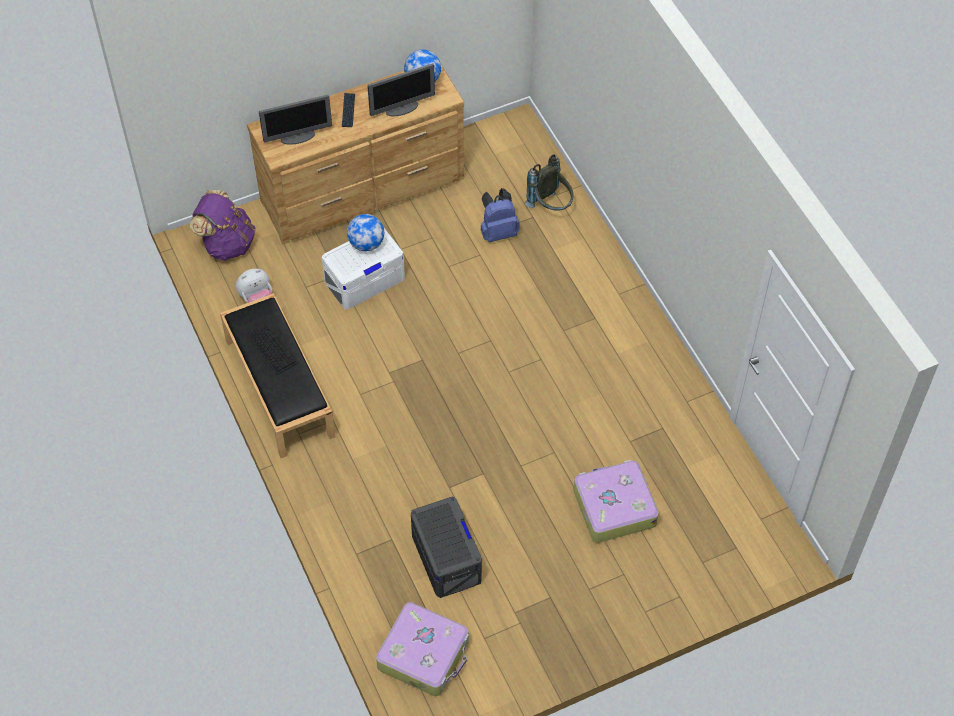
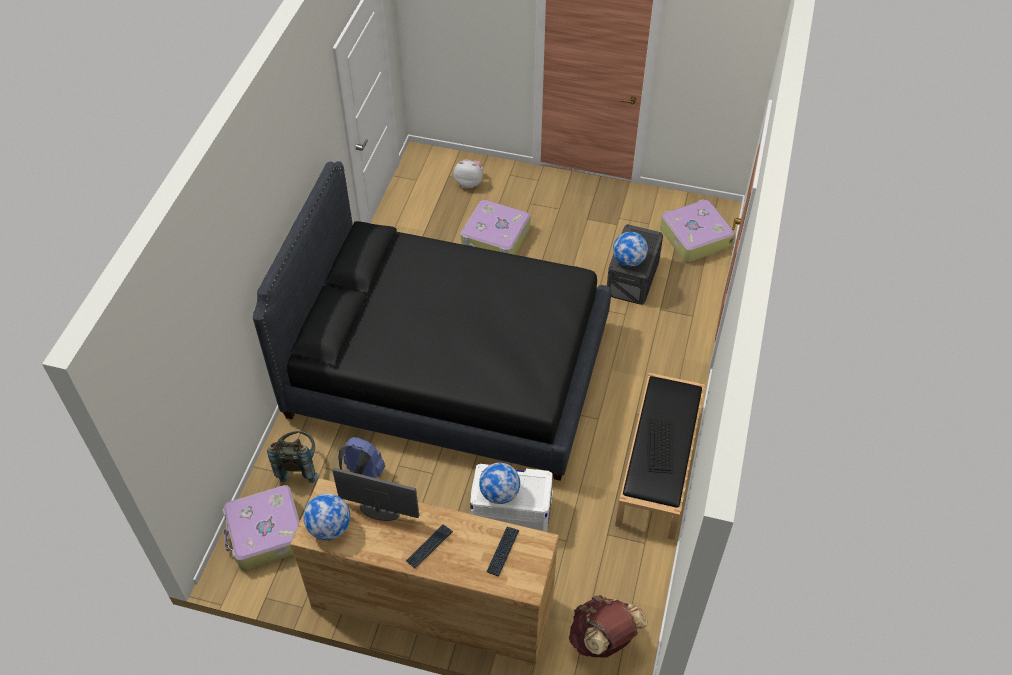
camera: 140 degrees left, 5 degrees down
(227, 243) = (603, 639): purple backpack -> brown backpack
(256, 298) = (618, 561): plush toy -> plush toy (469, 182)
(298, 137) = (503, 551): monitor -> keyboard
(442, 517) = (628, 261): none -> globe
(519, 154) = (266, 534): none -> suitcase
(521, 351) = (448, 369): none -> black bed

